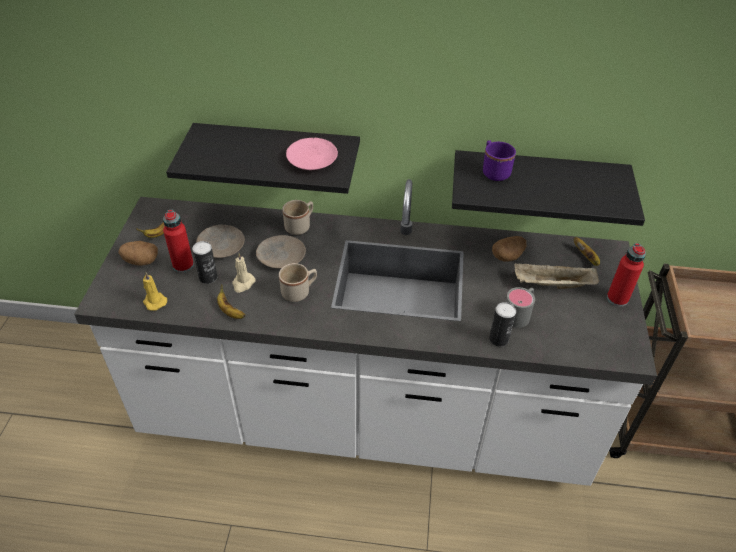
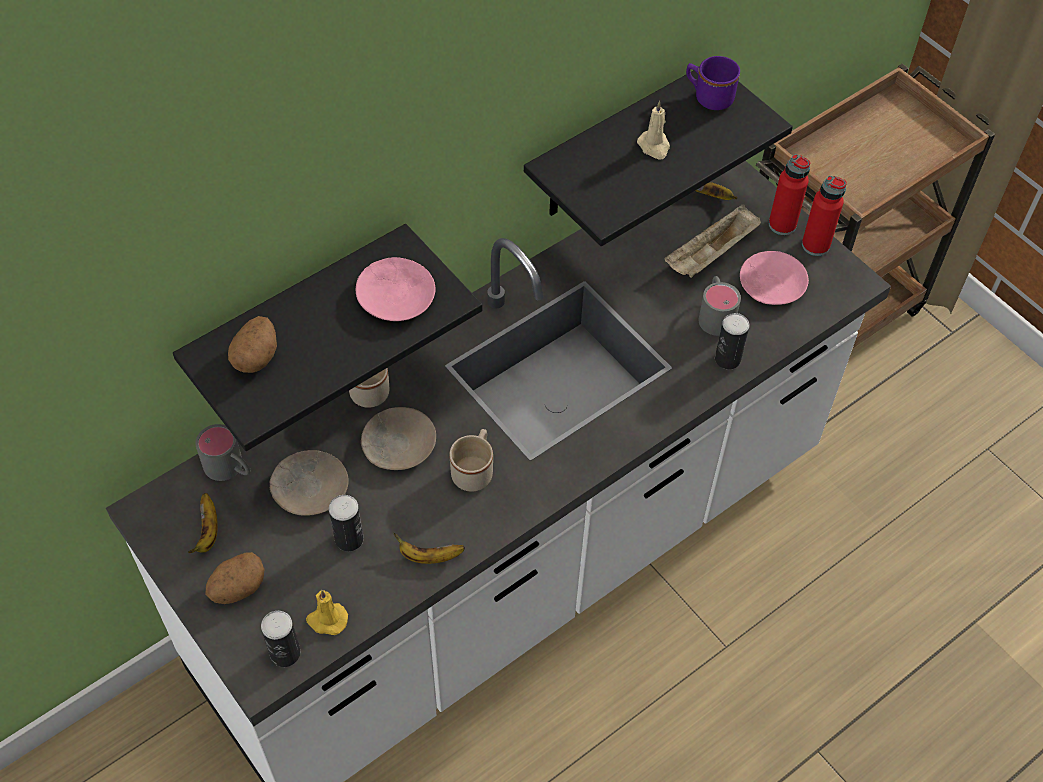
camera: 45 degrees left, 10 degrees up
(121, 300) = (285, 653): none -> can
(183, 265) = (298, 549): red bottle -> red bottle (815, 245)
(202, 215) = (230, 468): none -> grey mug
(243, 283) = (399, 512): beige candle -> beige candle (654, 146)
(494, 171) = (595, 166): purple mug -> purple mug (708, 97)
(507, 256) = (634, 253): potato -> potato (256, 357)
(573, 322) = (771, 284): none -> pink plate

